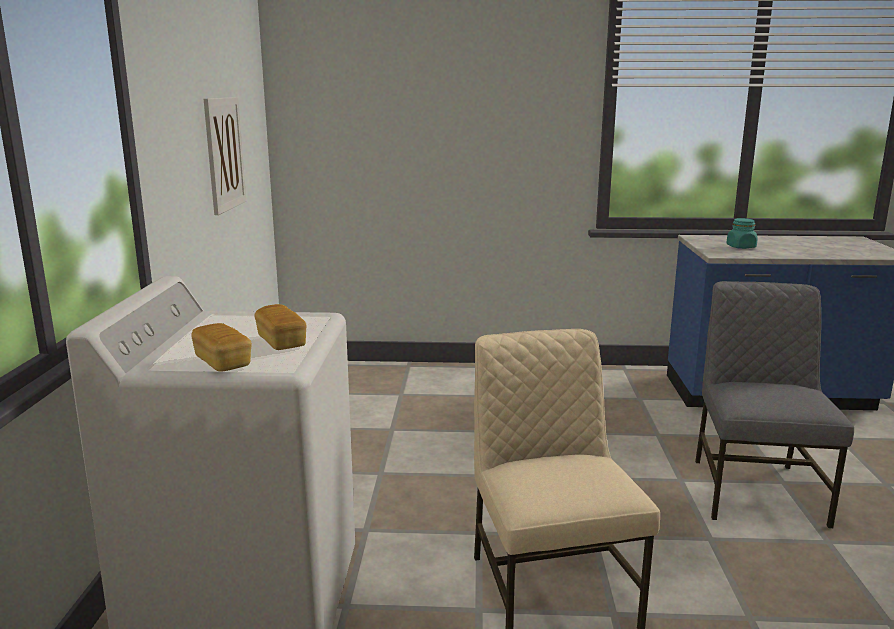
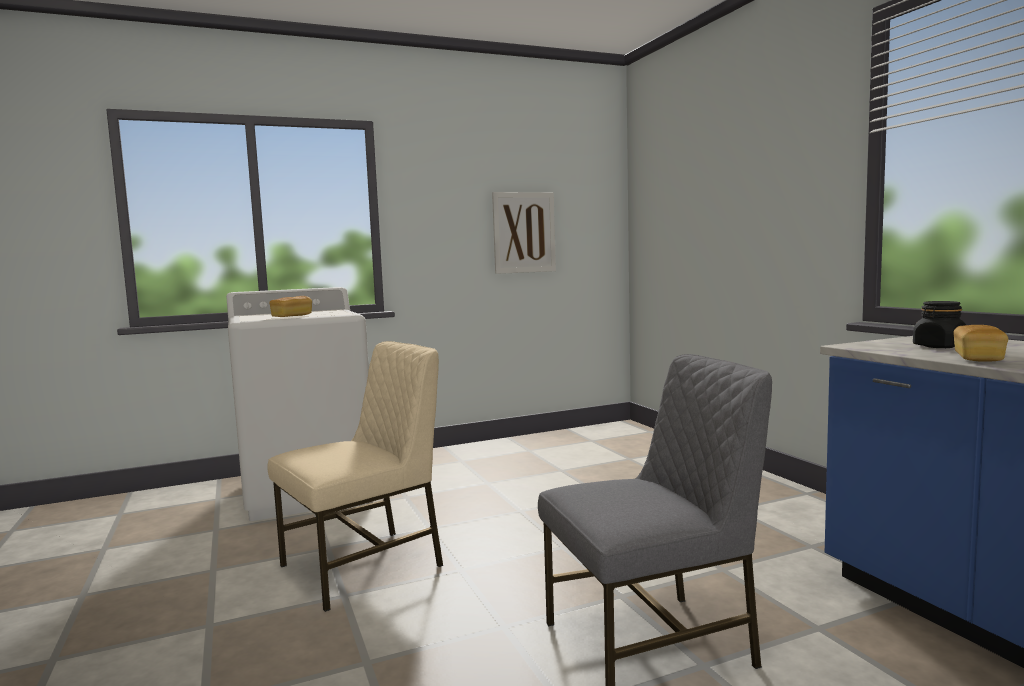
camera: 65 degrees right, 10 degrees down
(223, 362) = (252, 317): bread -> bread (978, 358)
(741, 247) = (939, 346): turquoise jar -> black jar

